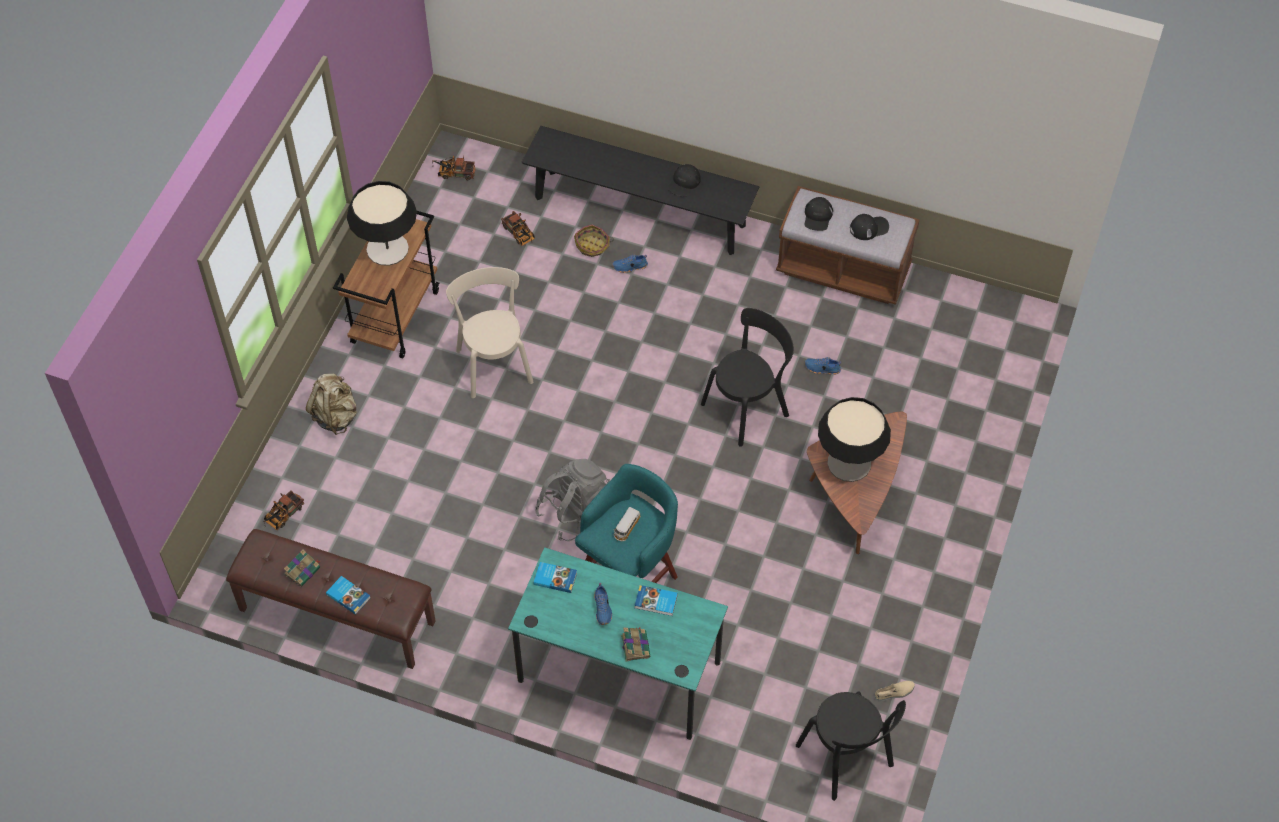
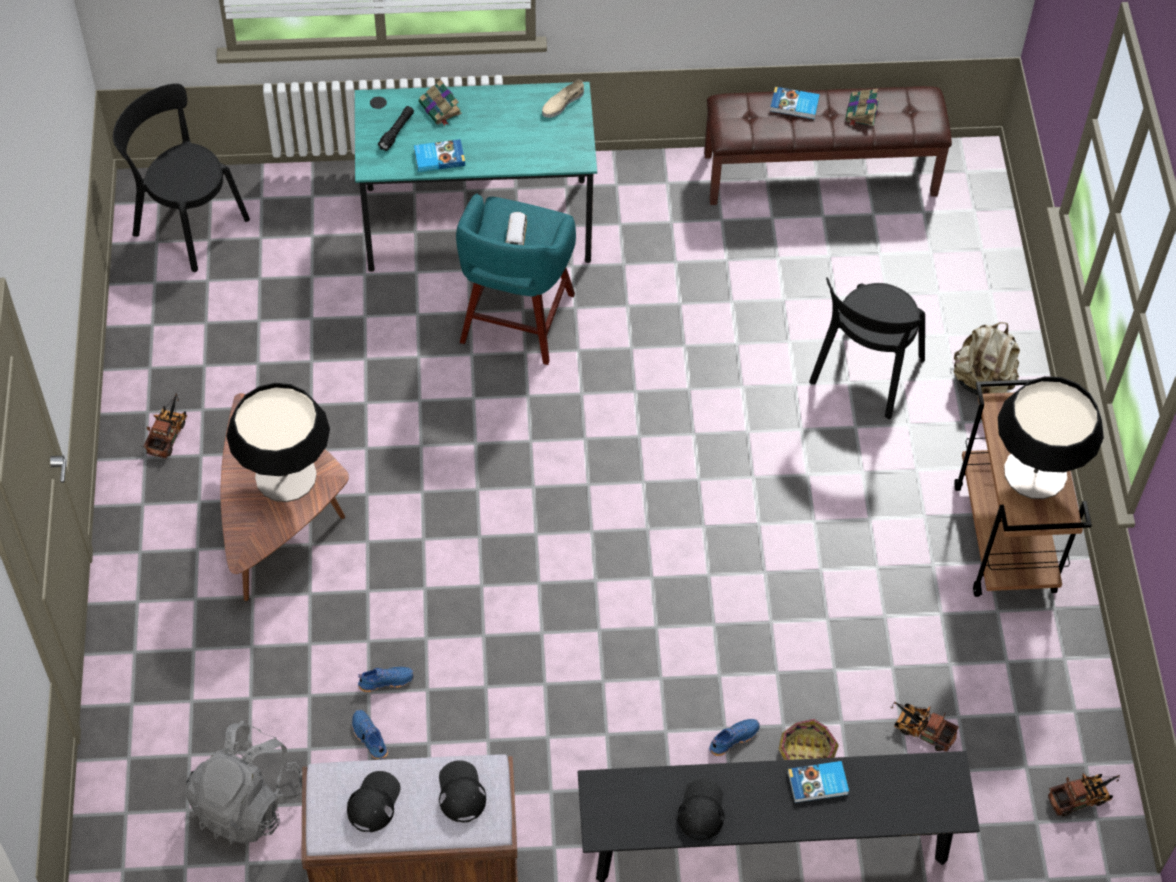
camera: 155 degrees right, 0 degrees up
(283, 516) = (956, 250): toy truck -> toy truck (168, 433)
(493, 363) = (834, 522): beige chair -> none
(555, 578) = (566, 144): book -> book (818, 784)
(575, 512) = (620, 373): grey backpack -> grey backpack (247, 802)
(603, 608) = (495, 132): blue shoe -> blue shoe (368, 738)
(678, 637) = (396, 132): none -> black flashlight
(748, 407) = (466, 586): black chair -> black chair (864, 375)
(869, 228) = (374, 802): black cap -> black cap turned 150 degrees clockwise
(894, 692) = (153, 306): beige shoe -> beige shoe (562, 103)

